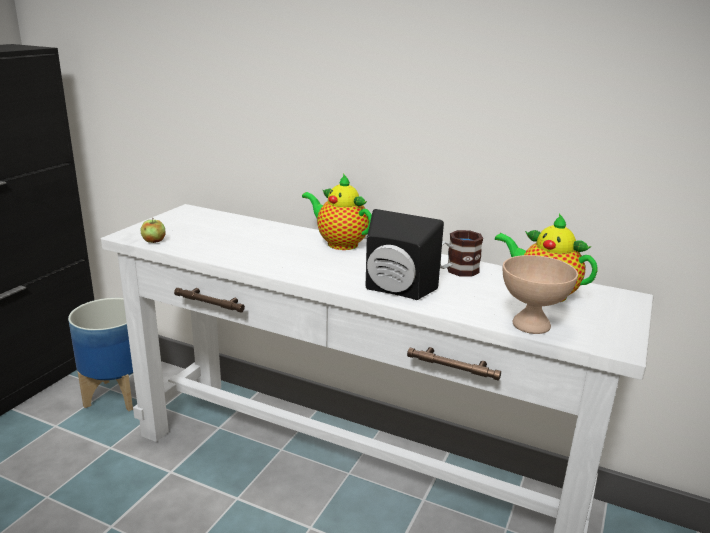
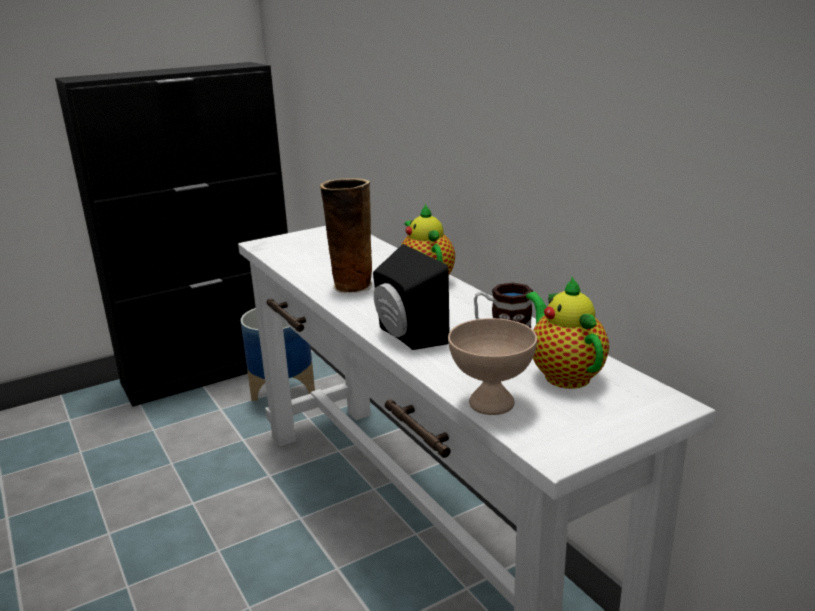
camera: 35 degrees right, 0 degrees up
(154, 241) = (271, 252): apple -> none
(283, 258) = (351, 285): none -> vase

